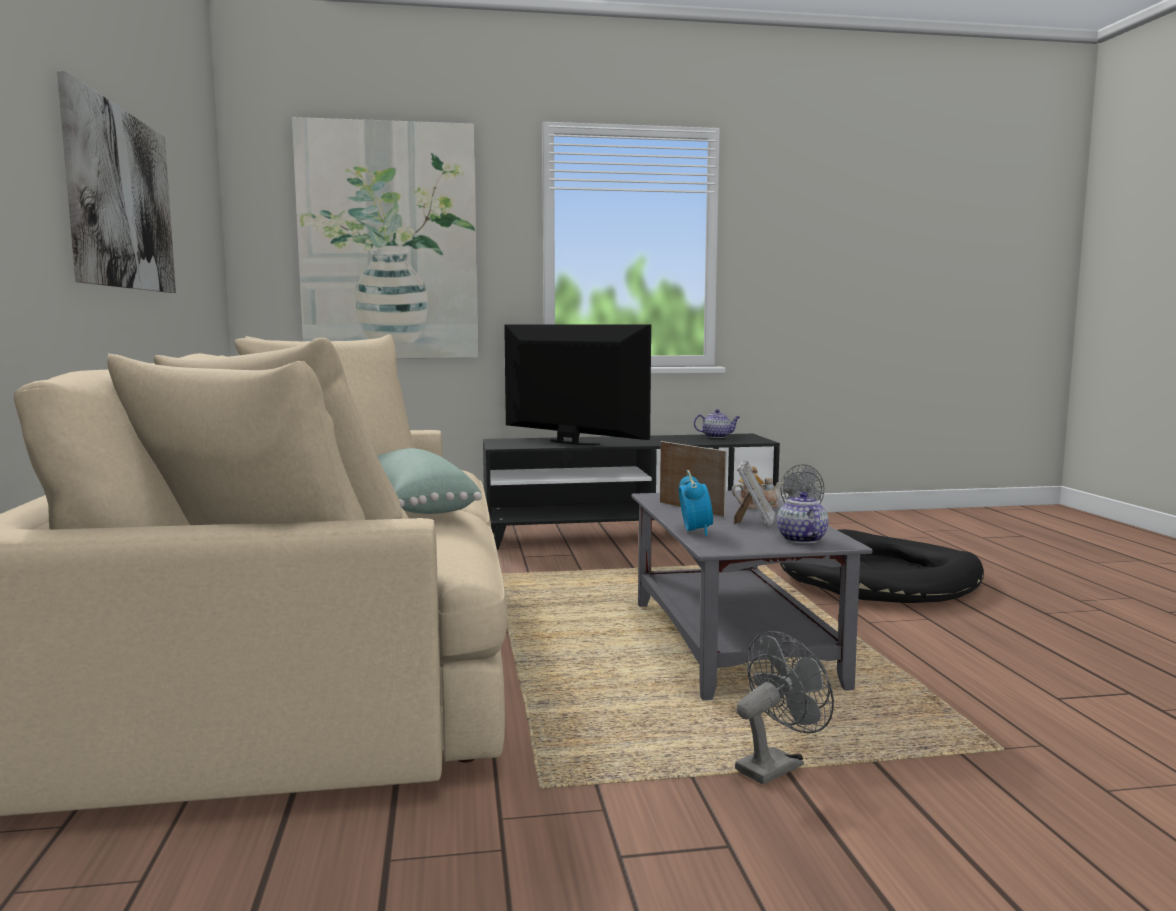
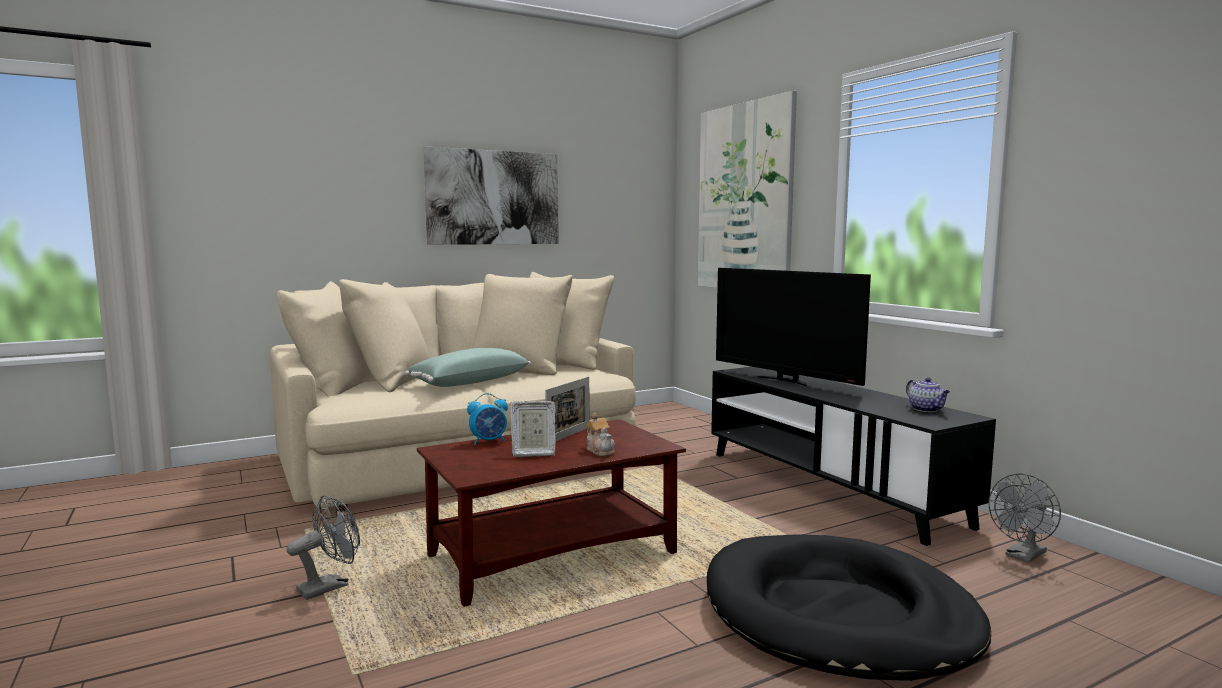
camera: 70 degrees right, 0 degrees up
(570, 442) = (785, 380): television -> television turned 120 degrees clockwise
(730, 642) = (553, 554): grey coffee table -> brown coffee table
(776, 765) = (330, 586): grey fan -> grey fan turned 75 degrees counterclockwise
(800, 539) = (477, 467): teapot -> none

